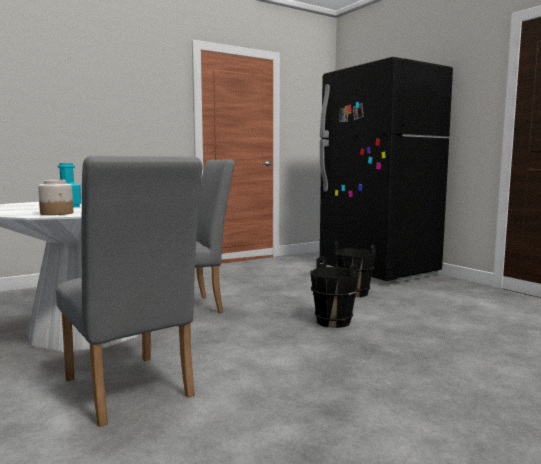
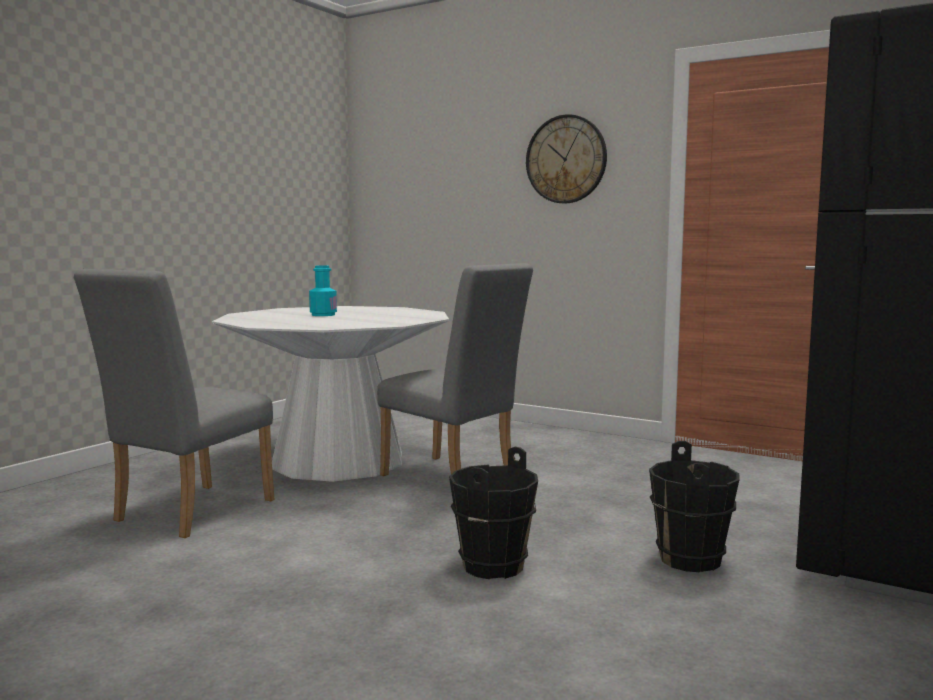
camera: 65 degrees right, 0 degrees up
(57, 213) = (252, 320): jar -> none
(127, 94) = (566, 159): none -> wall clock

